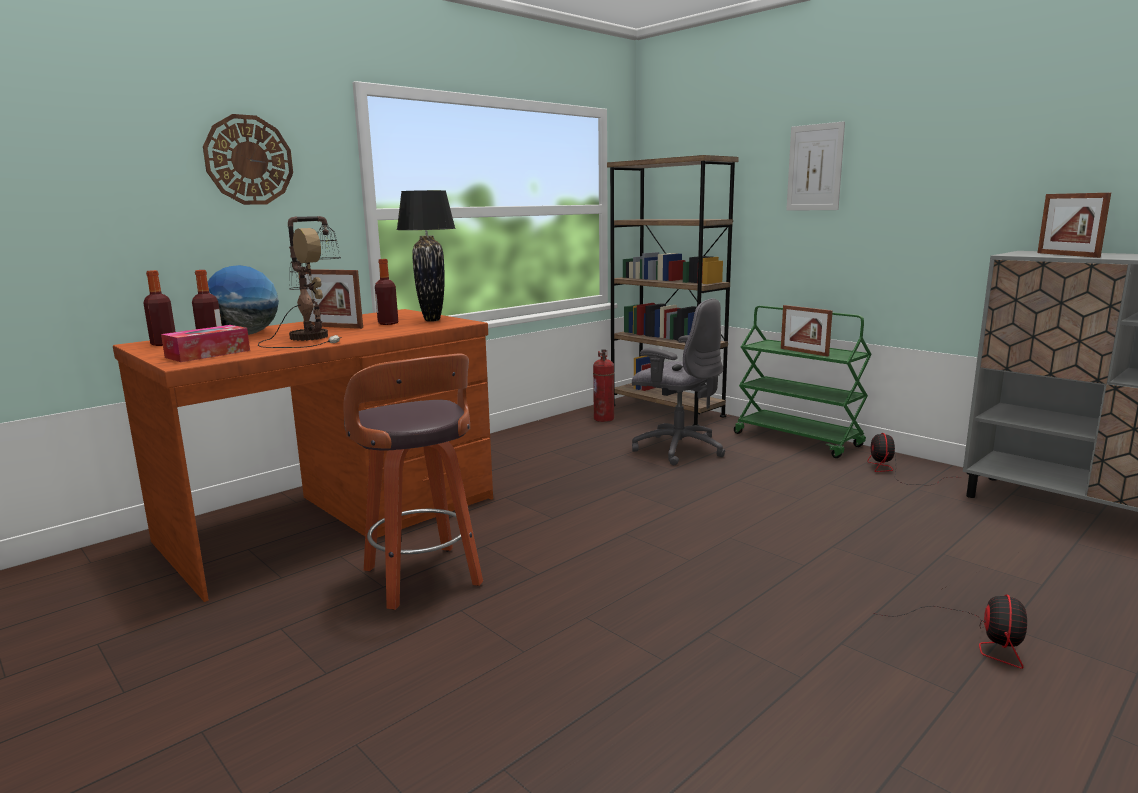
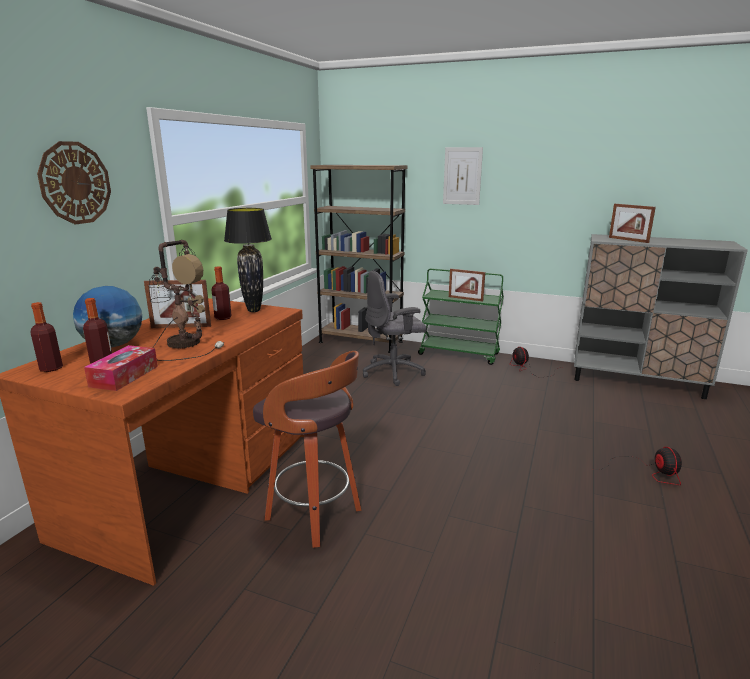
camera: 25 degrees left, 5 degrees up
(604, 419) = (325, 354): fire extinguisher -> none
(677, 449) = (394, 372): grey office chair -> grey office chair turned 150 degrees clockwise

